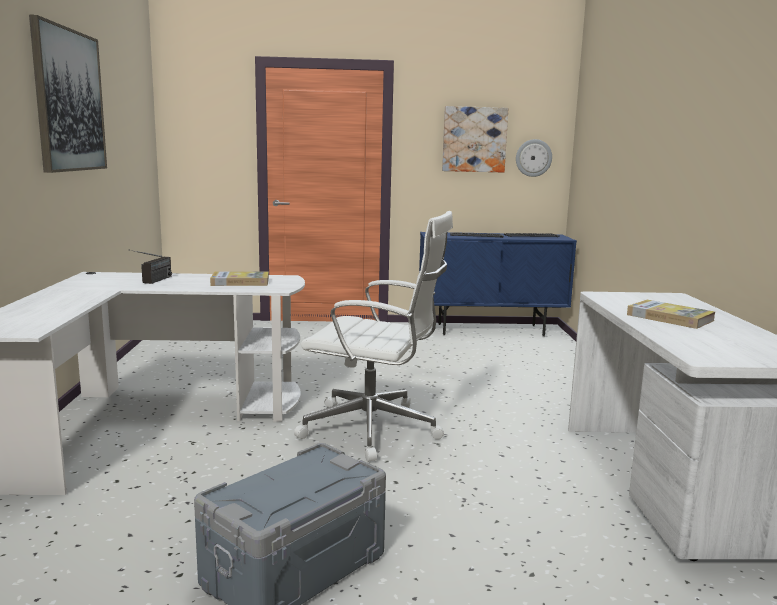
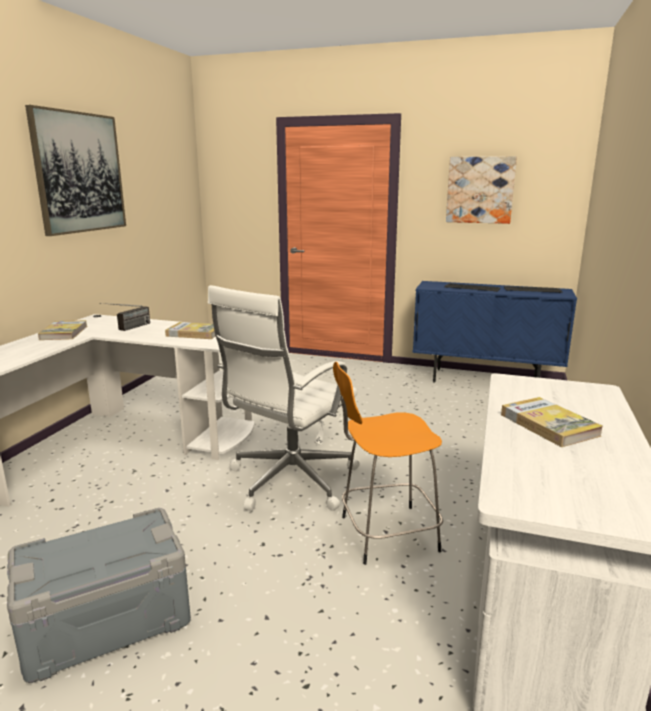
camera: 20 degrees right, 5 degrees up
(76, 288) = (64, 333): none -> book
(375, 429) = (289, 481): white office chair -> white office chair turned 90 degrees clockwise
(503, 457) = (385, 534): none -> orange stool
(533, 158) = (543, 208): wall clock -> none

